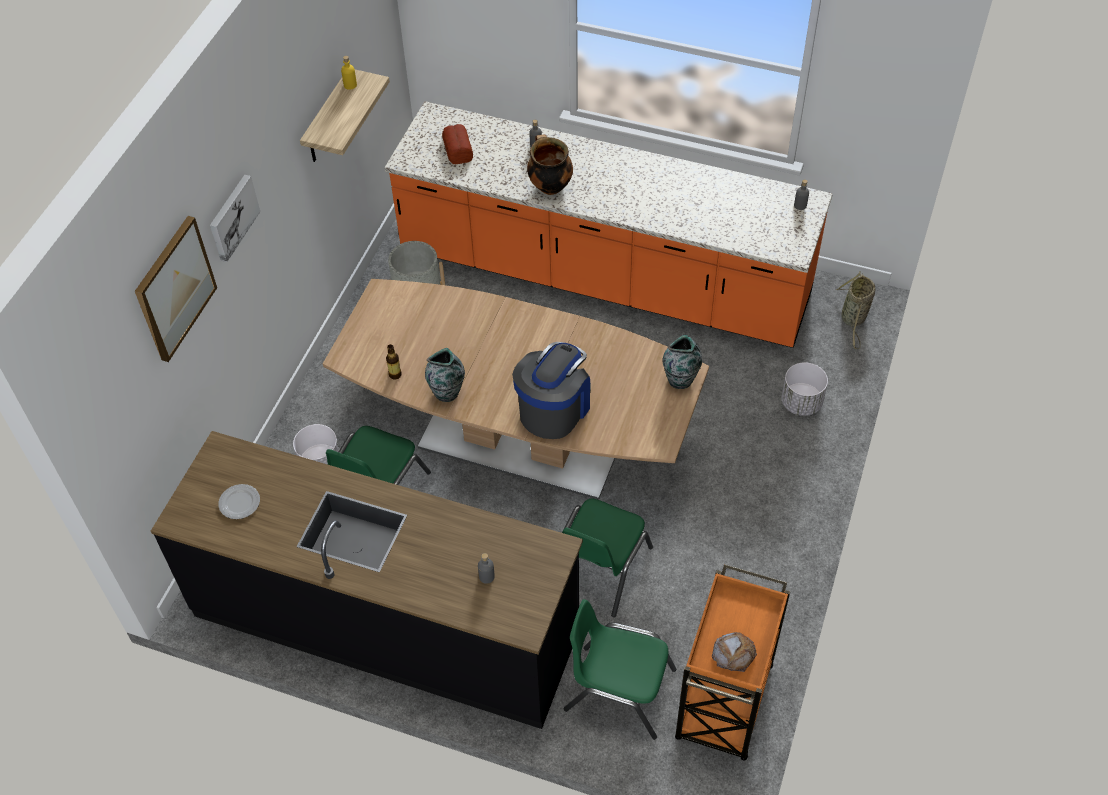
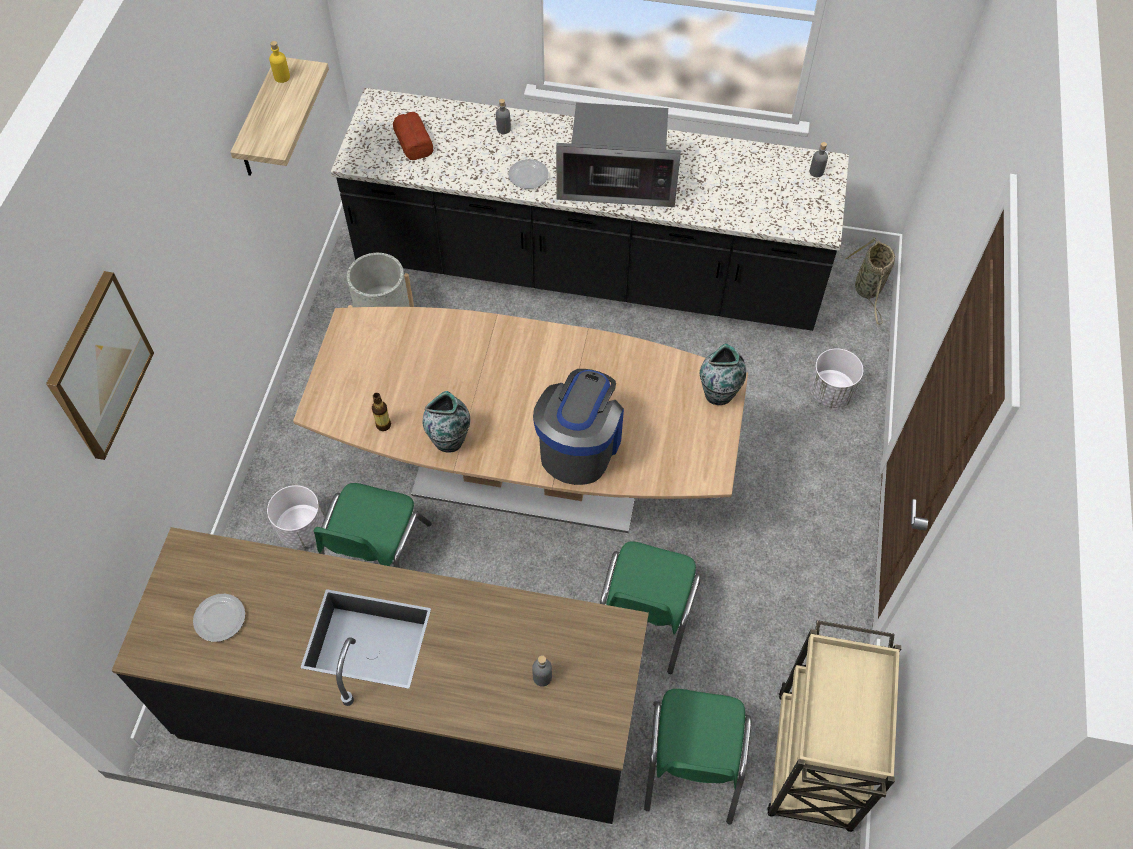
camera: 10 degrees left, 5 degrees up
(232, 217) = (161, 261): picture -> none
(549, 186) = (528, 176): cooking pot -> plate
(604, 277) = (588, 269): orange counter -> black counter
(619, 690) = (692, 762): green chair -> green chair turned 90 degrees counterclockwise
(625, 197) = (617, 180): none -> microwave
(724, 704) = (813, 764): orange cart -> beige cart
(734, 653) = (850, 732): bread -> none

